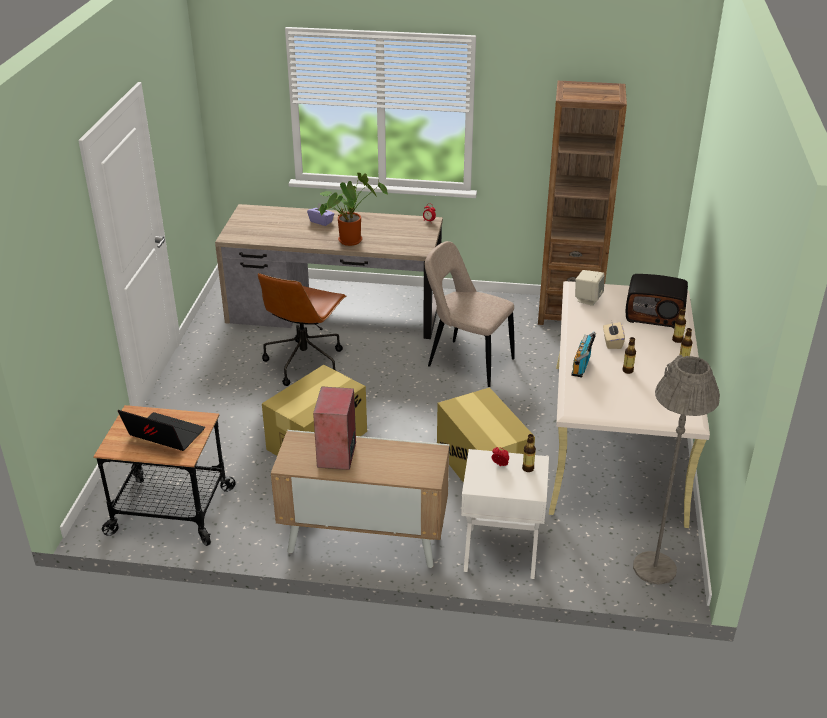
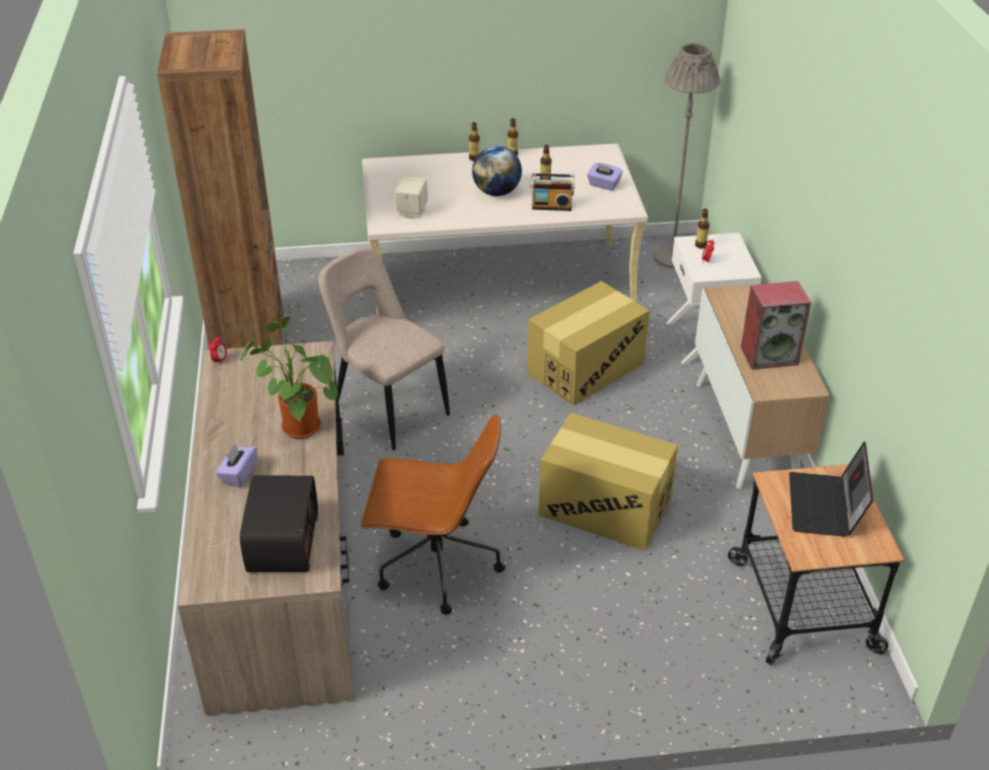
camera: 105 degrees left, 5 degrees up
(467, 362) = (387, 408): beige chair -> beige chair turned 120 degrees clockwise
(612, 342) = (497, 192): beige tissue box -> globe
(615, 402) = (603, 185): none -> purple tissue box
(654, 315) = (430, 172): radio -> radio (281, 542)

